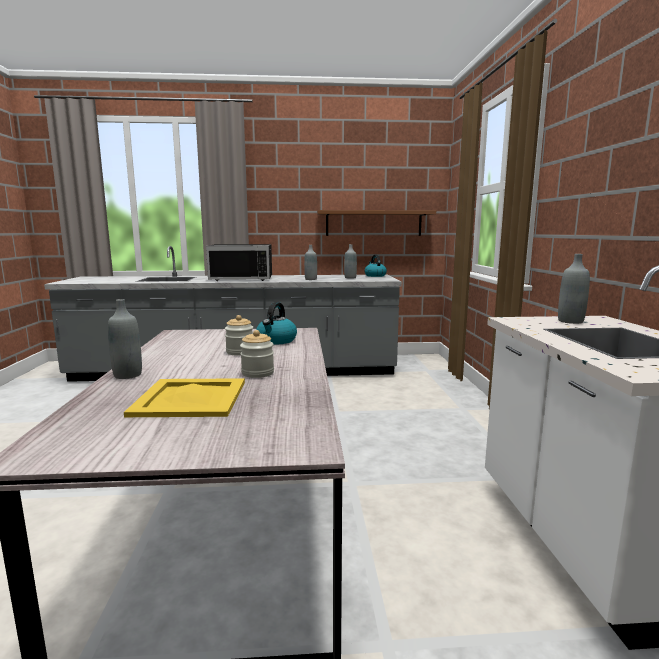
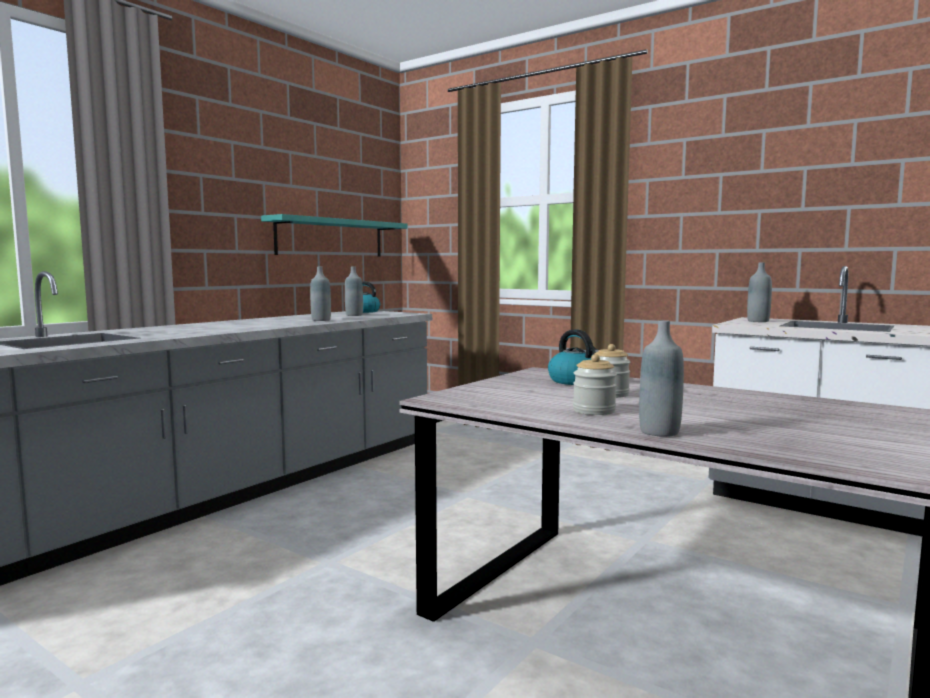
camera: 50 degrees left, 5 degrees down
(191, 398) = (792, 424): yellow tray -> none
(243, 278) = (214, 327): black microwave -> none
(257, 373) = (716, 400): jar -> jar (594, 411)
(373, 223) = (331, 238): brown shelf -> turquoise shelf

